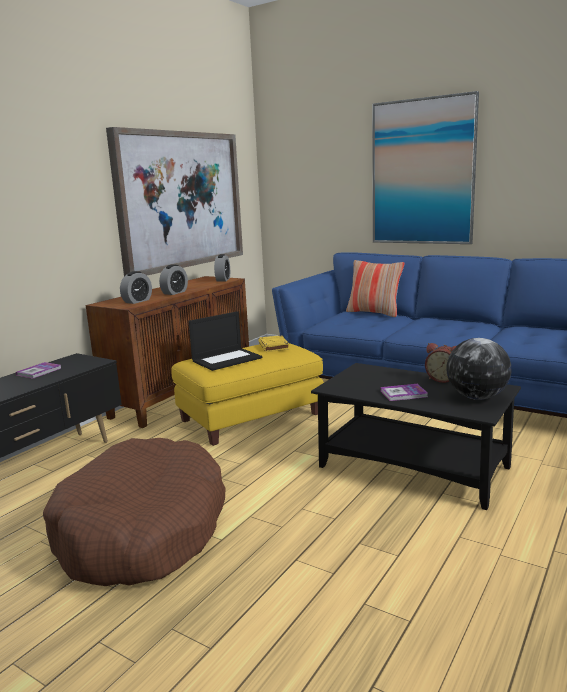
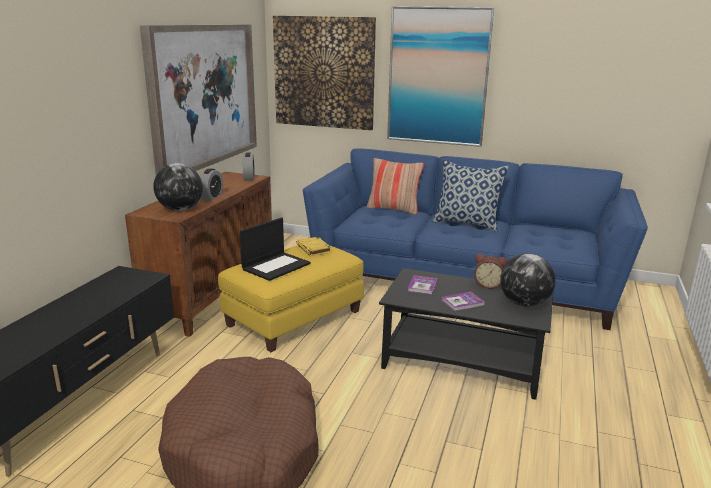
camera: 15 degrees left, 5 degrees up
(39, 371) = (93, 292): book -> book (422, 286)
(137, 301) = (180, 209): alarm clock -> globe
(310, 179) = (324, 73): none -> picture
(448, 325) = (467, 223): none -> pillow

